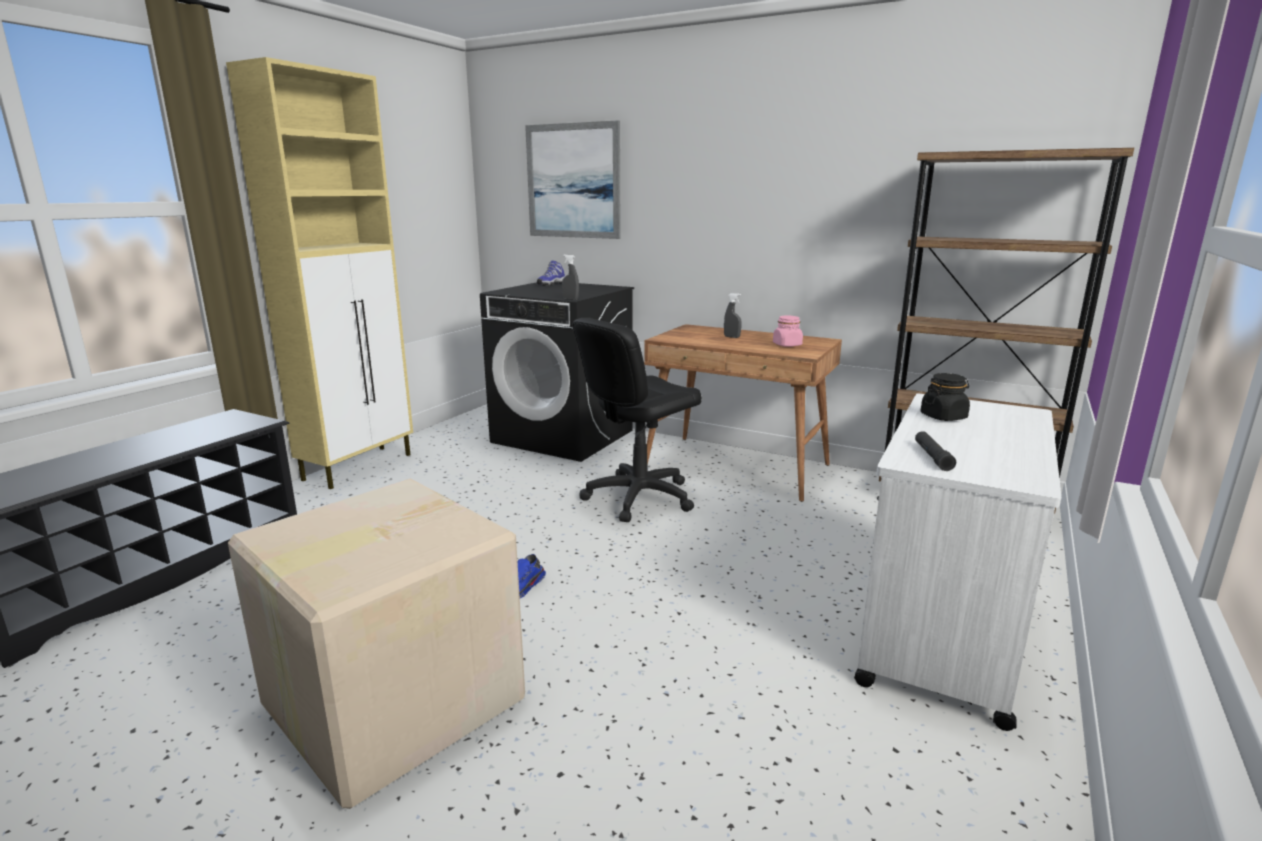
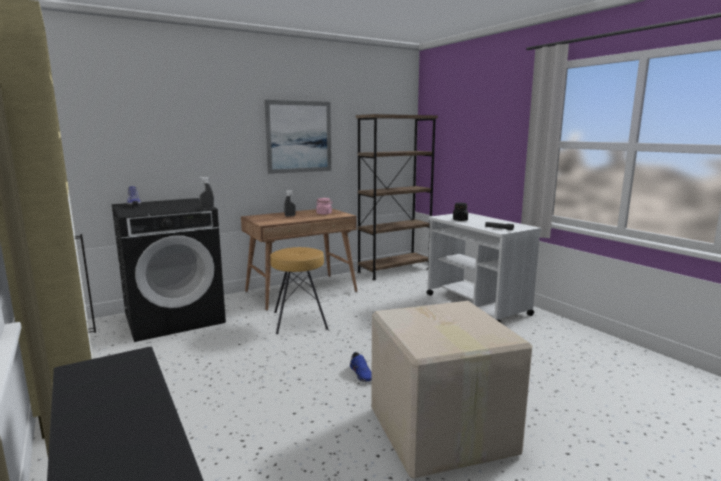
camera: 60 degrees left, 5 degrees down
(573, 181) = (134, 124): picture -> picture (299, 137)
(638, 497) = (299, 320): black office chair -> brown stool

